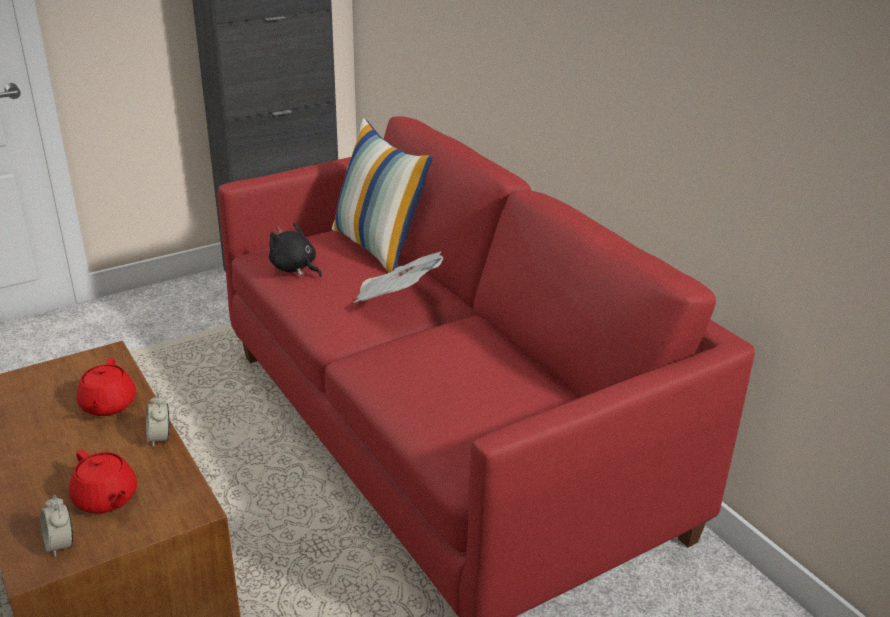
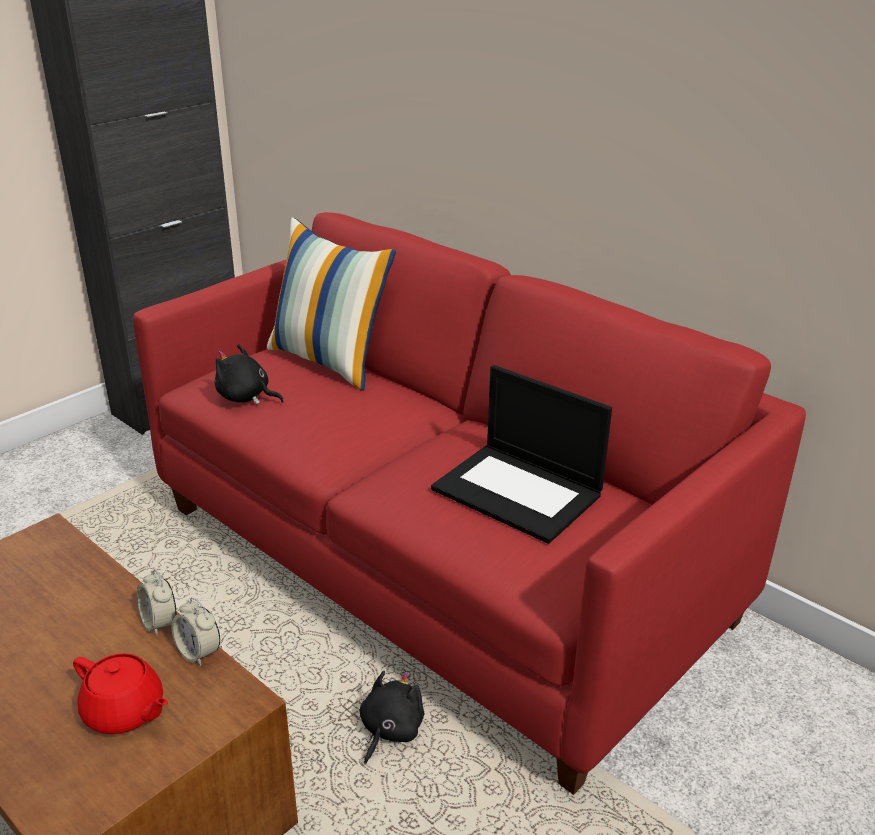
camera: 15 degrees left, 0 degrees up
(60, 544) = (91, 783): alarm clock -> alarm clock (199, 652)
(108, 405) = (75, 595): red teapot -> none
(344, 568) = (390, 730): none -> black plush toy
(396, 298) = (380, 414): newspaper -> none
(480, 382) = (519, 492): none -> laptop

